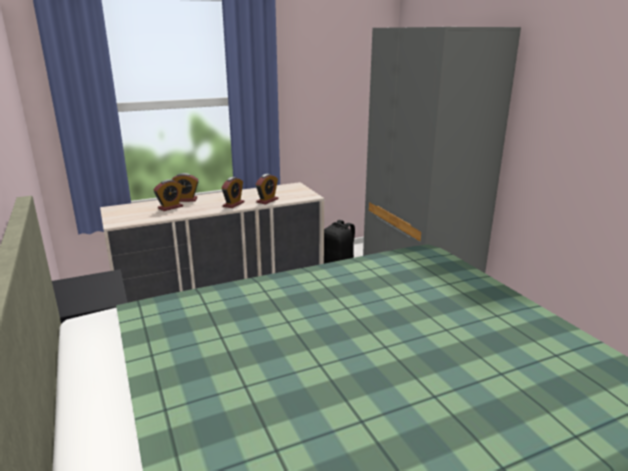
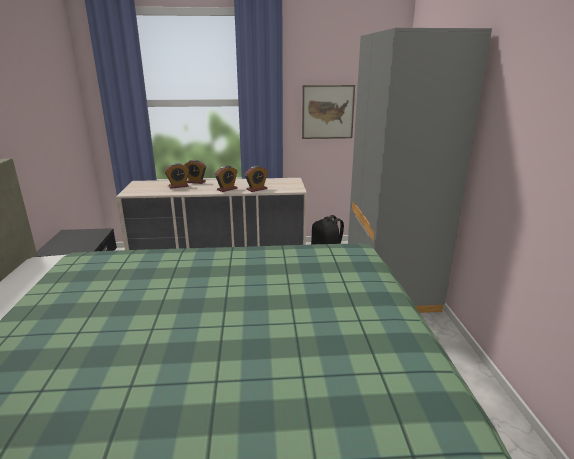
camera: 20 degrees right, 0 degrees up
(321, 107) = (327, 112): none -> picture

